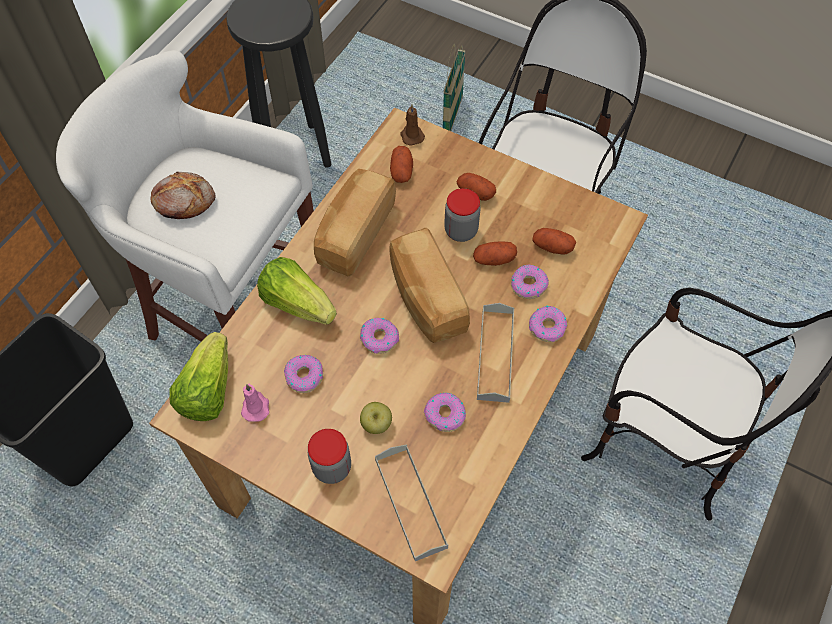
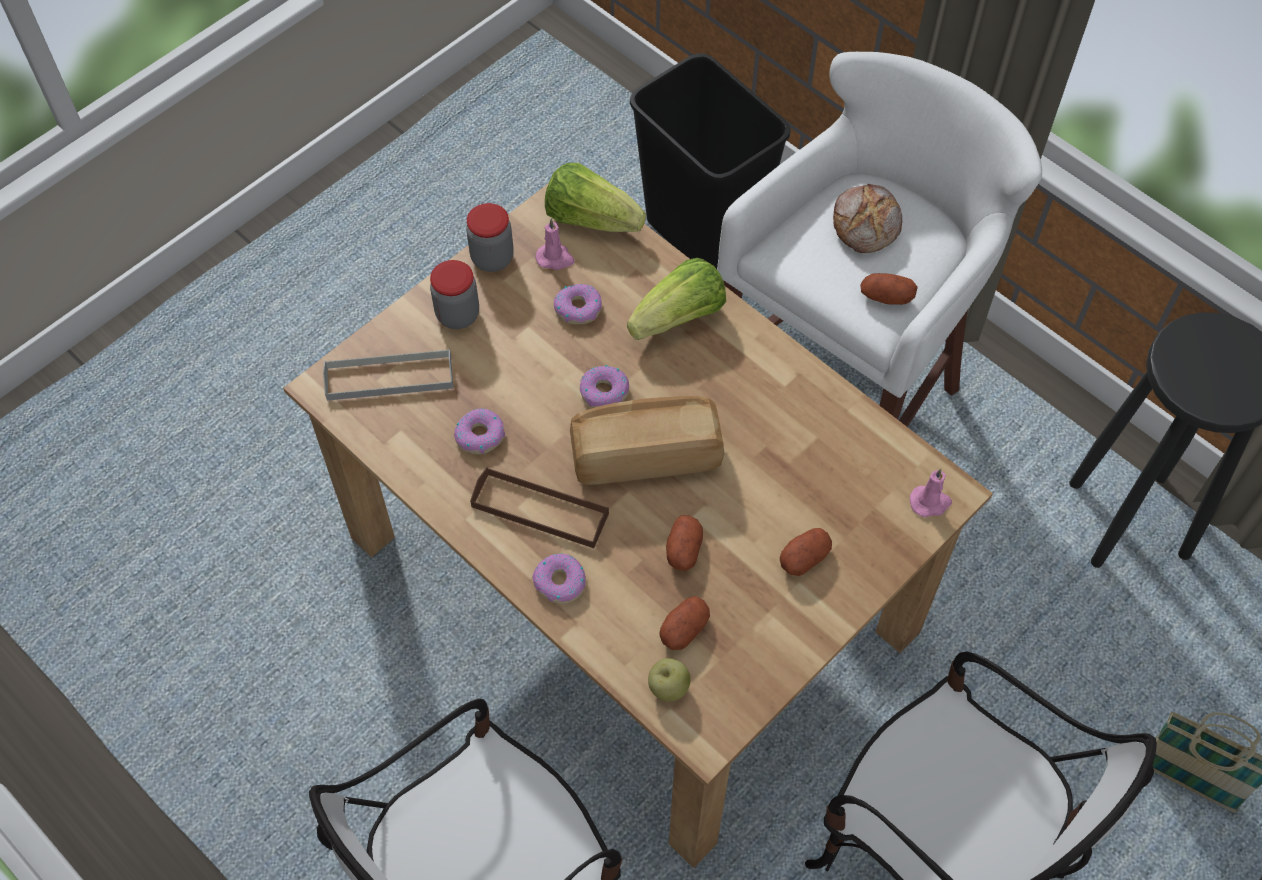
camera: 105 degrees right, 0 degrees up
(354, 234) = (769, 396): bread -> none
(376, 424) = (493, 365): apple -> apple (668, 688)
(401, 171) = (864, 474): potato -> potato (886, 297)
(411, 135) = (930, 502): brown candle -> pink candle
(461, 231) = (742, 522): jar -> jar (492, 258)
(495, 355) = (540, 510): grey tray -> brown tray
(528, 285) = (630, 579): donut -> none

